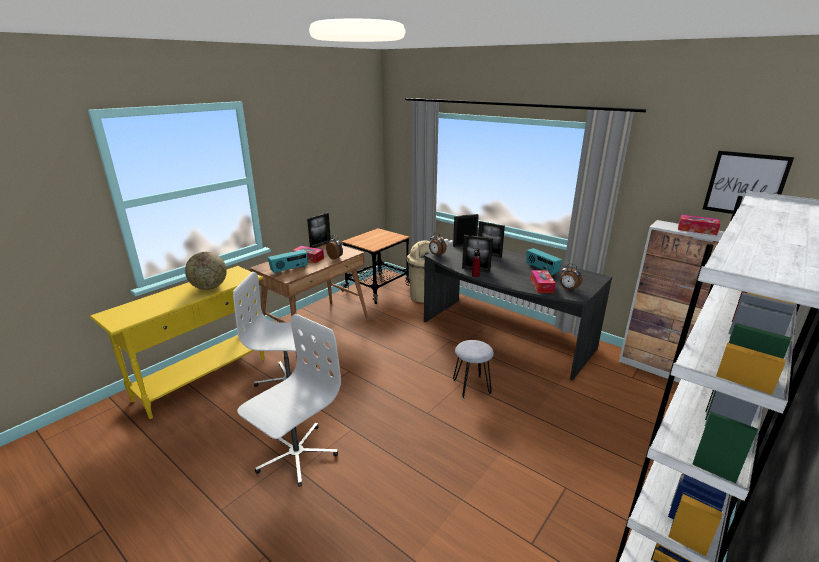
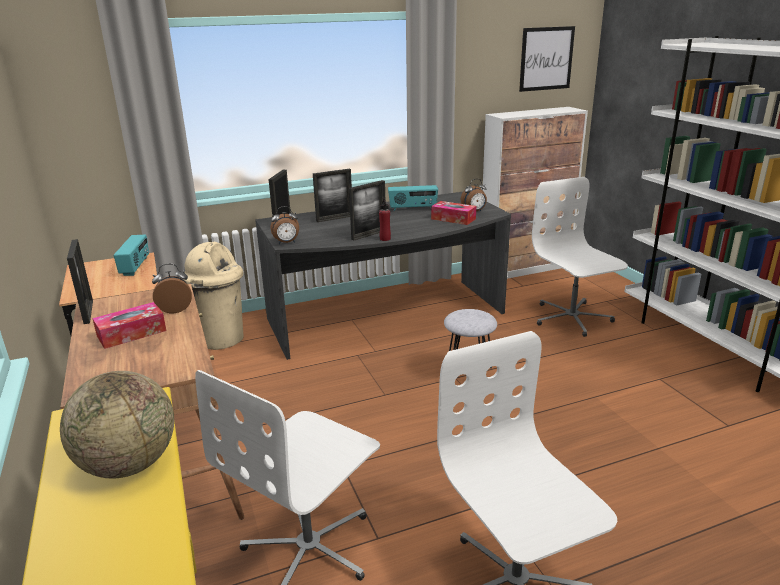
camera: 60 degrees left, 0 degrees up
(289, 270) = (155, 361): radio -> radio (135, 267)
(610, 416) = (571, 318): none -> white office chair
(697, 230) = (528, 112): tissue box -> none

